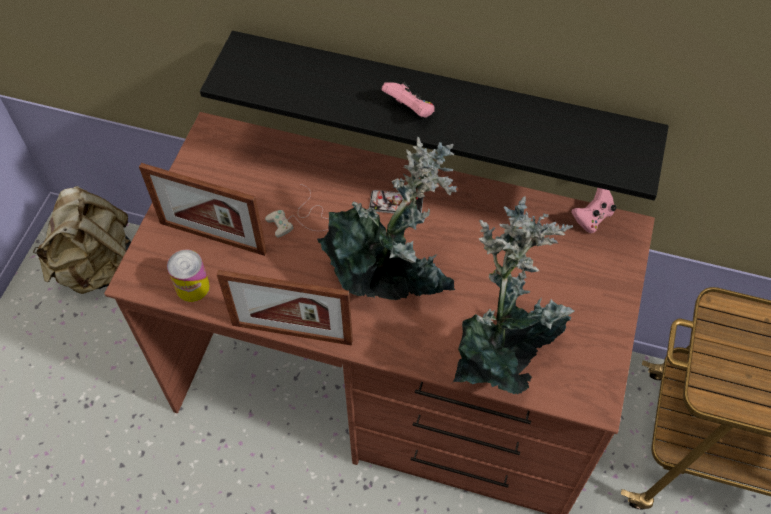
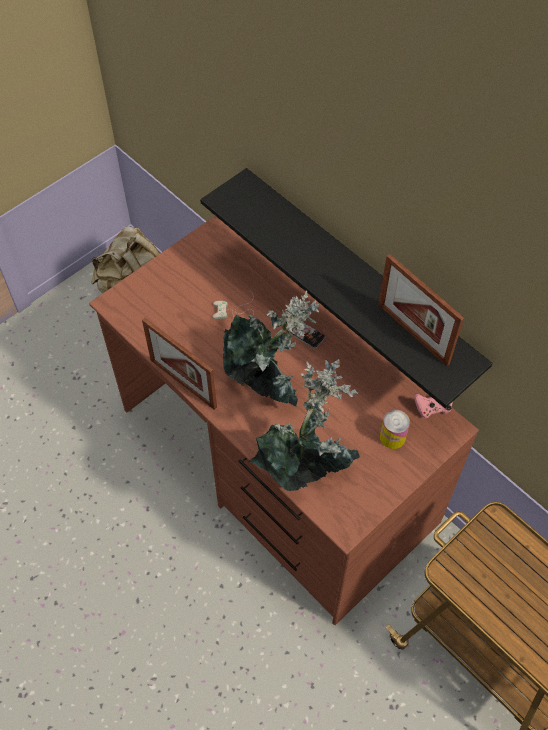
camera: 30 degrees right, 0 degrees up
(192, 287) = (142, 324): can -> can (392, 437)
(213, 237) = (174, 299): picture frame -> picture frame (413, 333)
(410, 110) = (322, 271): pink game controller -> none

